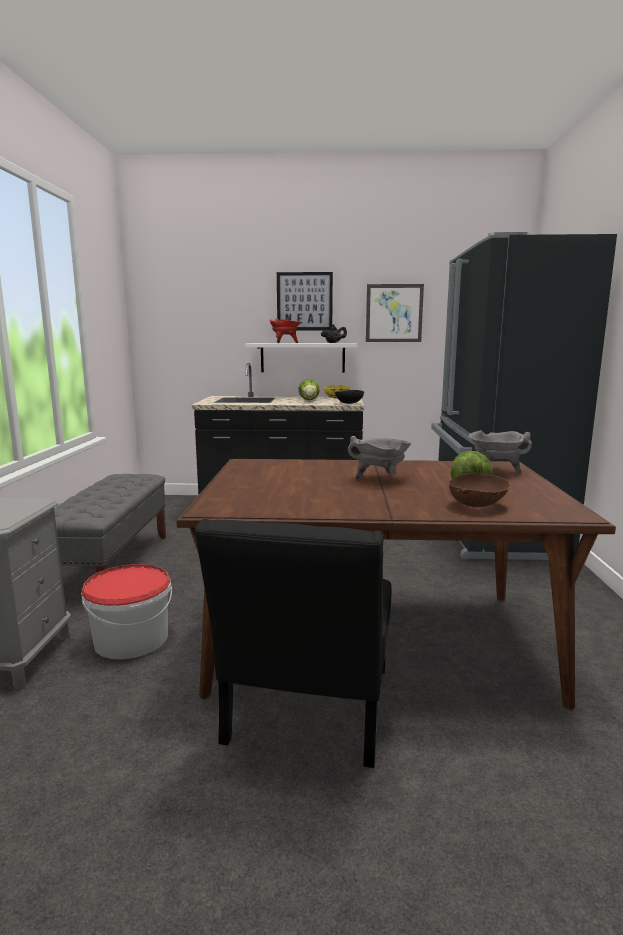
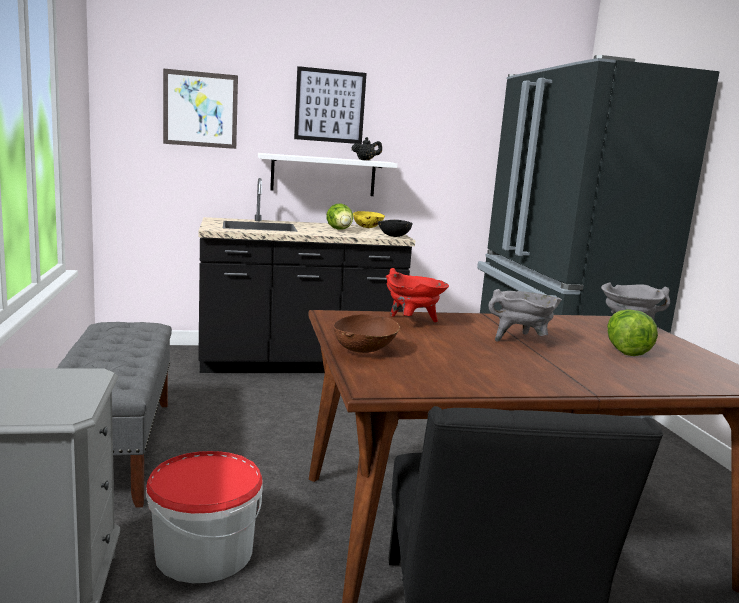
camera: 15 degrees left, 0 degrees up
(285, 343) = (307, 156): red cooking pot -> red cooking pot (412, 322)
(394, 313) = (434, 129): picture -> picture (200, 109)
(477, 505) = (661, 375): brown bowl -> brown bowl (364, 351)

